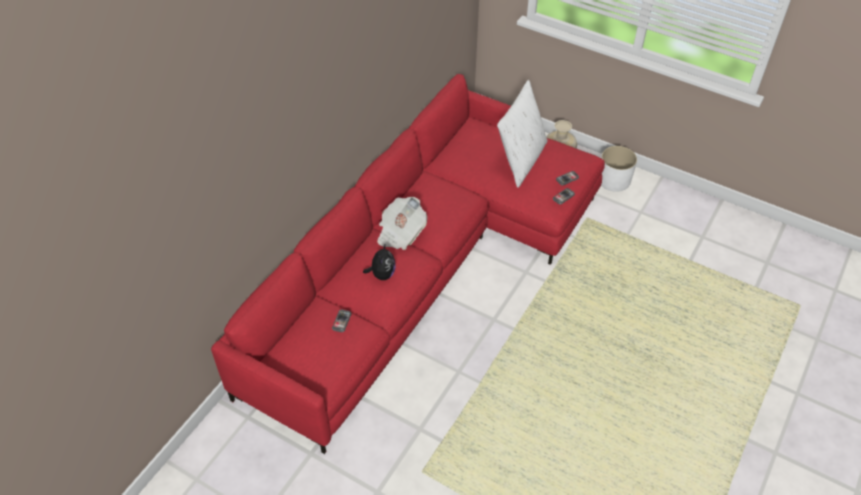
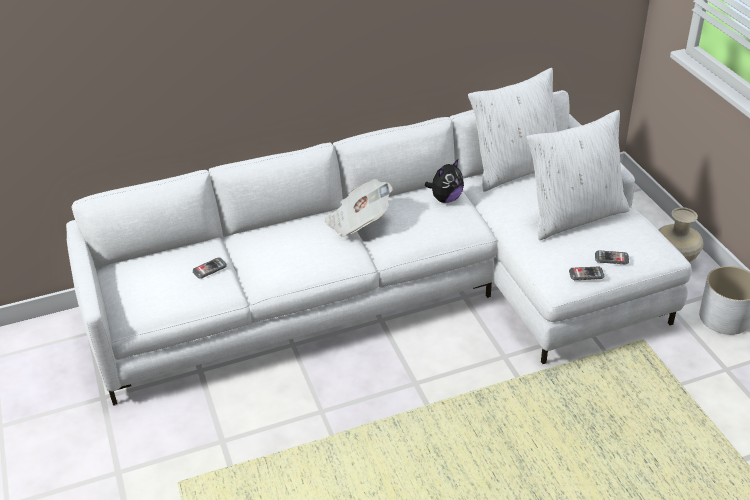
camera: 40 degrees right, 10 degrees down
(382, 274) = (296, 248): plush toy -> plush toy (445, 199)
(423, 267) = (395, 293): red sofa -> white sofa
(454, 143) = (515, 169): none -> white pillow

